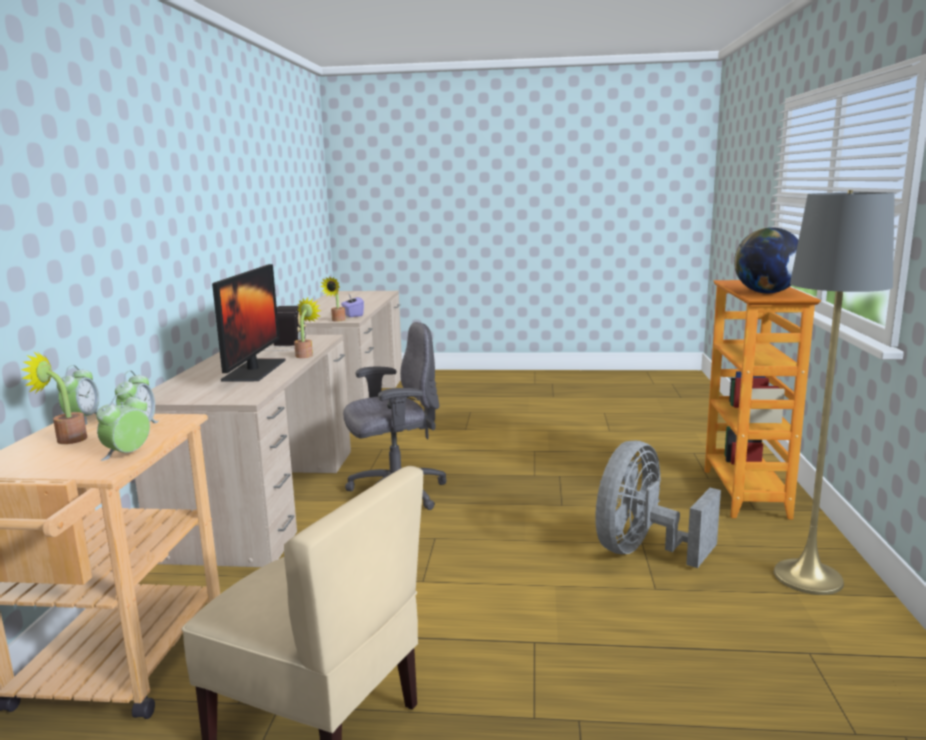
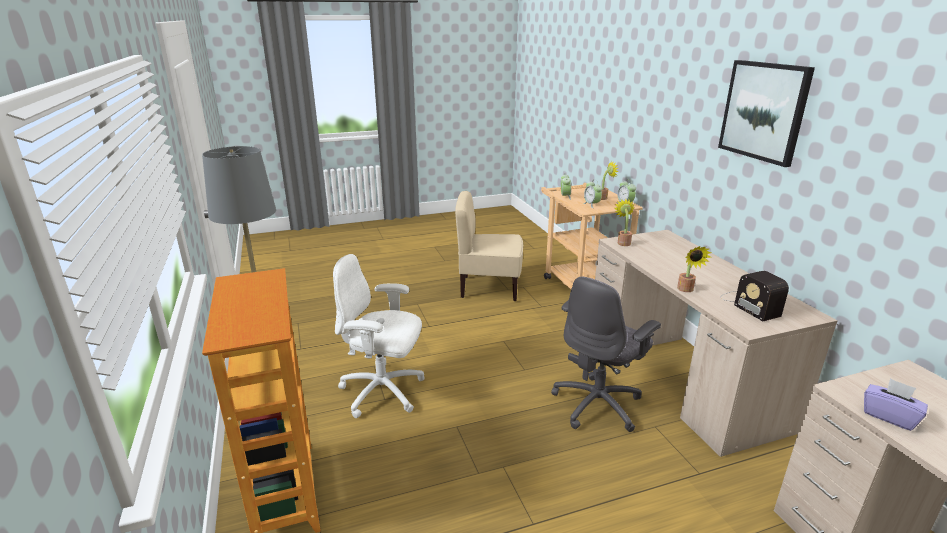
camera: 155 degrees right, 10 degrees up
(163, 173) = (764, 111): none -> picture
(255, 370) = (675, 265): monitor -> none
(337, 320) = (854, 384): potted plant -> potted plant (623, 242)
(643, 550) = (383, 392): grey fan -> white office chair
(766, 293) = (254, 290): globe -> none

